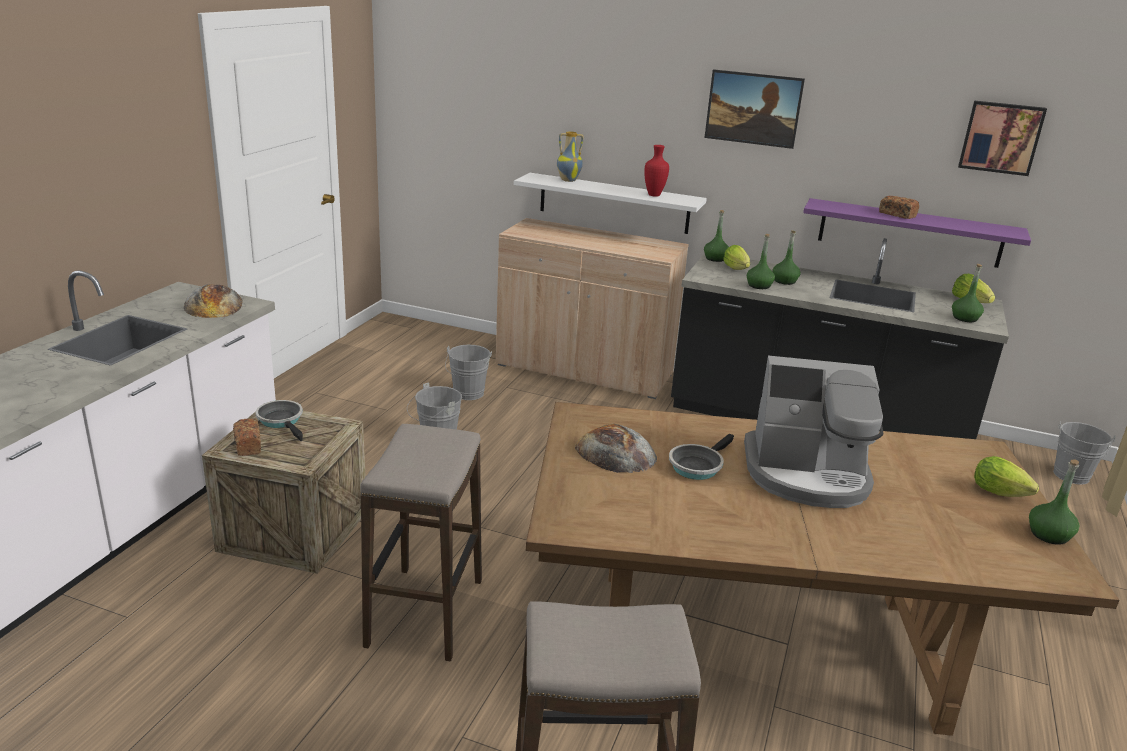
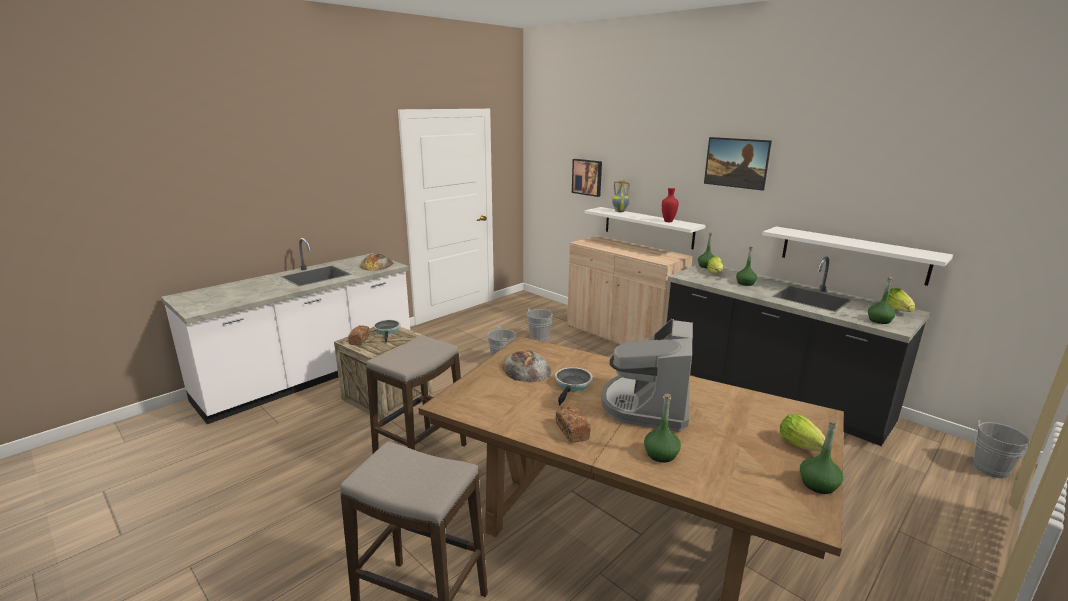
camera: 25 degrees right, 5 degrees down
(697, 465) = (572, 385): frying pan -> frying pan turned 135 degrees clockwise
(759, 286) = (722, 284): green bottle -> green bottle (661, 454)
(807, 475) = (647, 405): coffee machine -> coffee machine turned 75 degrees clockwise
(897, 214) = (837, 239): bread -> bread (572, 431)
(910, 233) = (852, 254): purple shelf -> white shelf
(1001, 137) = (927, 180): picture -> picture (587, 177)

